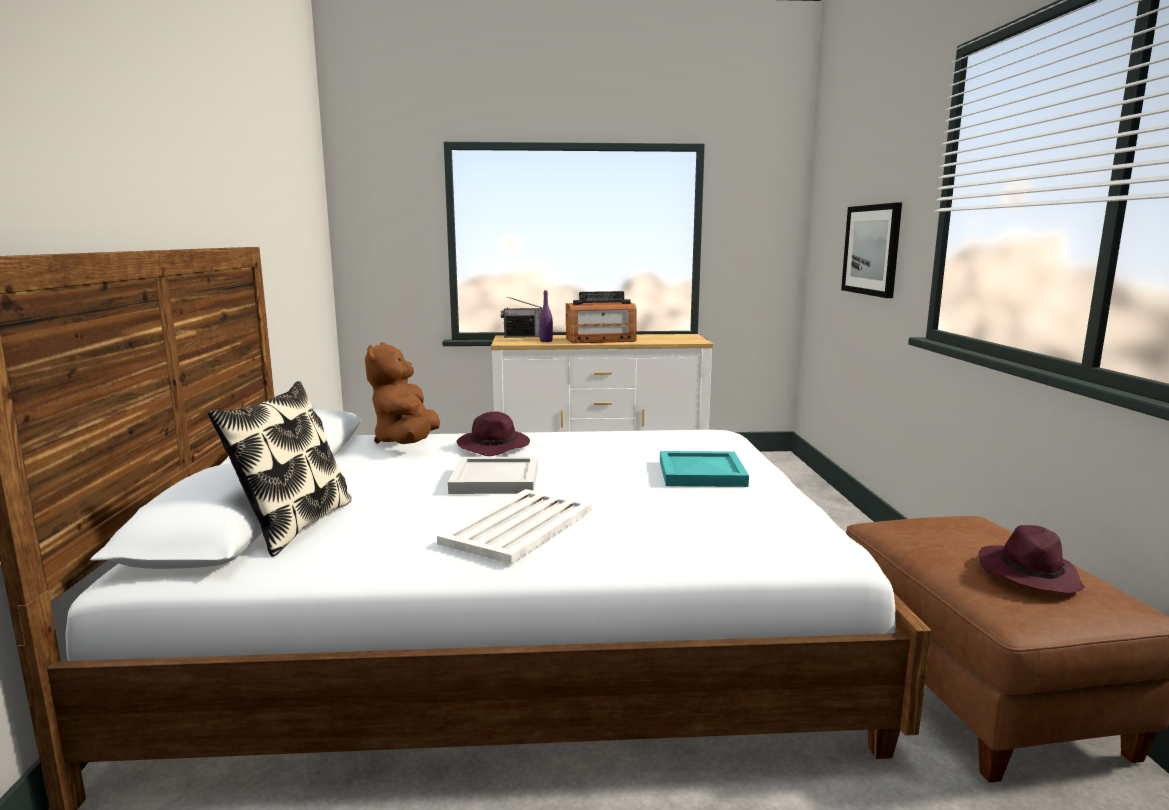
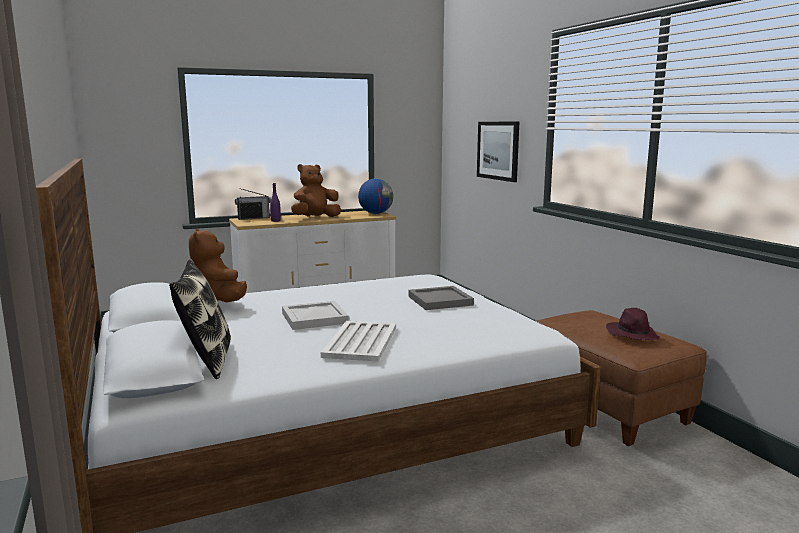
camera: 20 degrees left, 0 degrees up
(495, 446) = (289, 298): purple hat -> none
(600, 340) = (315, 218): radio -> brown plush toy
(689, 338) = (375, 213): none -> globe
(703, 473) = (441, 301): turquoise tray -> grey tray

